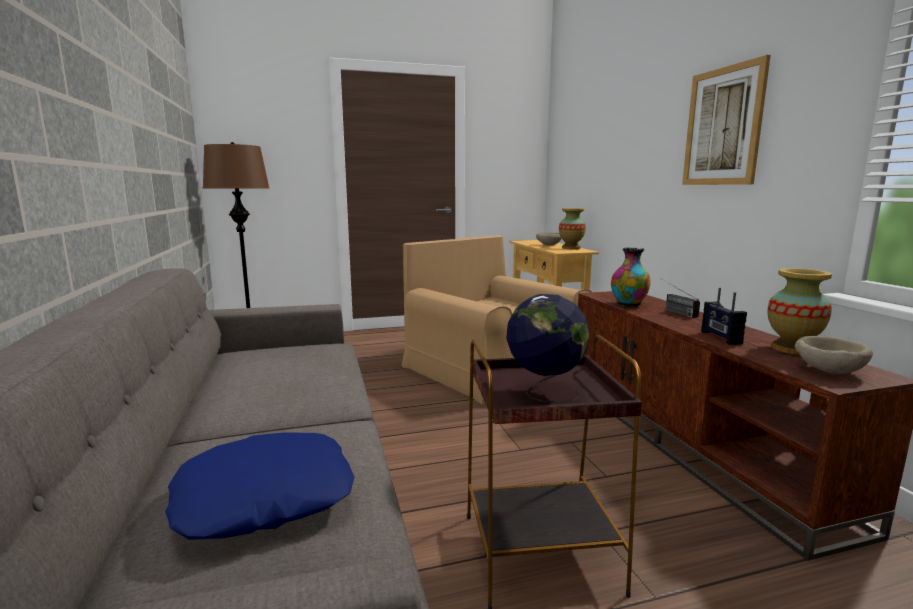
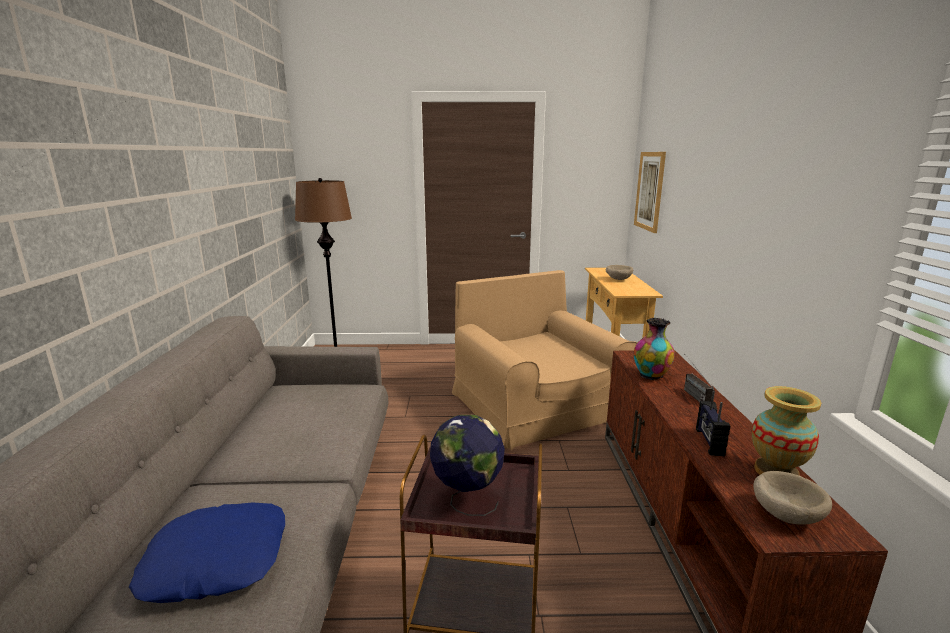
camera: 15 degrees right, 5 degrees up
(570, 248) = (637, 286): vase -> none
(723, 127) = (772, 197): picture -> picture (649, 191)

